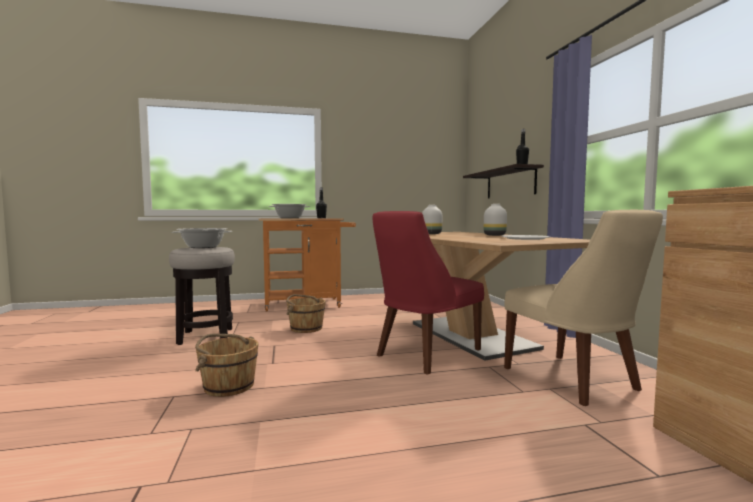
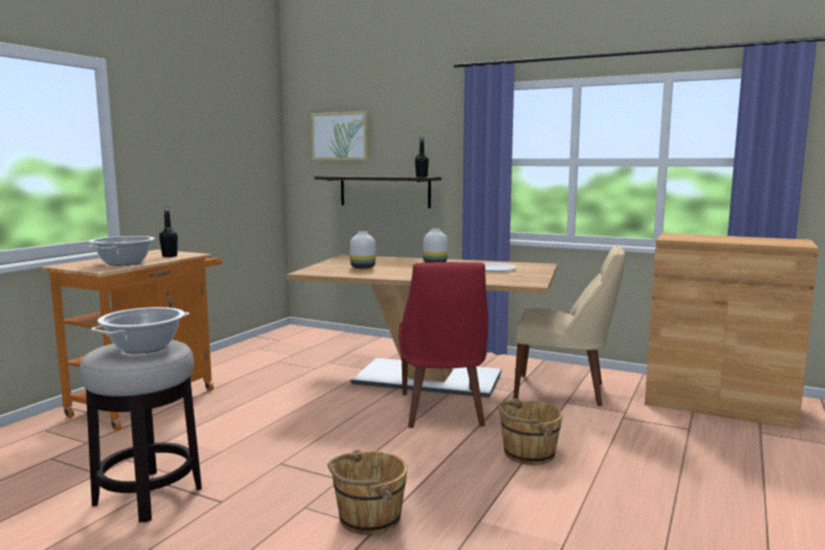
camera: 50 degrees left, 5 degrees up
(306, 328) = (253, 430): brown bucket -> brown bucket (528, 453)
(489, 144) = (340, 136): none -> picture

